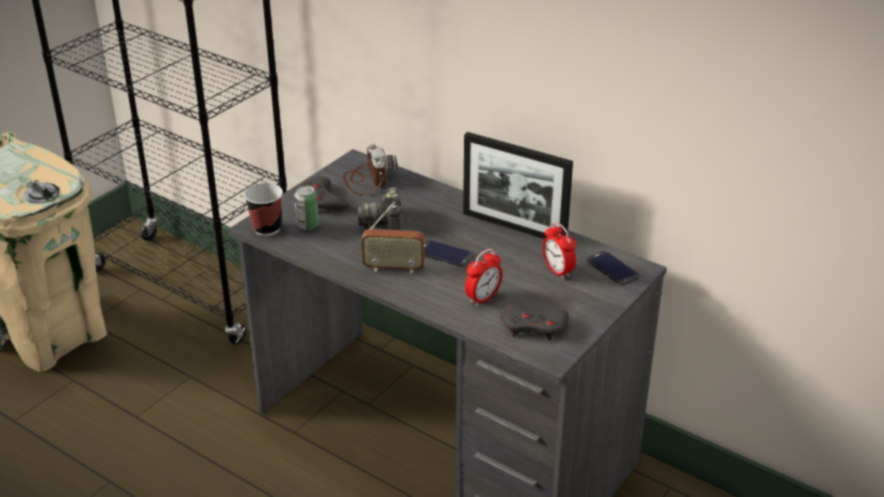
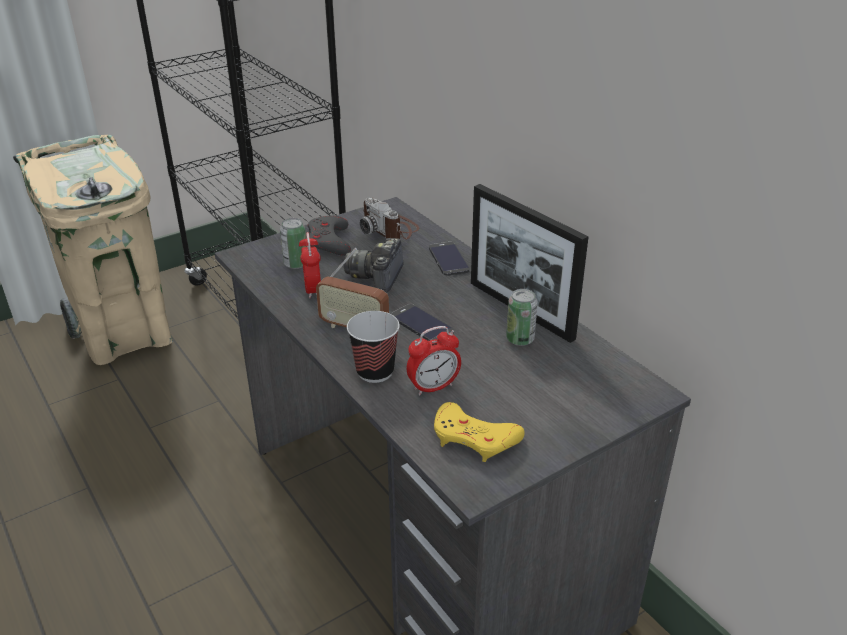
camera: 20 degrees right, 0 degrees up
(267, 228) = (253, 259): cup -> cup (375, 371)
(367, 179) = (390, 229): camera -> camera turned 135 degrees clockwise
(526, 250) = (520, 339): none -> can
(533, 326) = (474, 438): grey game controller -> yellow game controller
(557, 271) = (544, 373): alarm clock -> alarm clock (313, 290)
(612, 268) = (616, 384): phone -> phone (448, 259)

